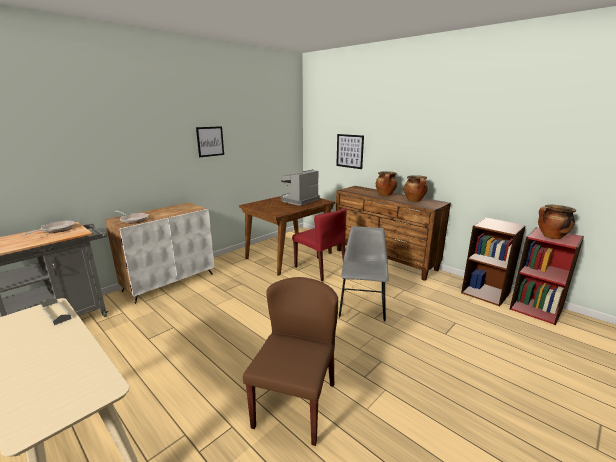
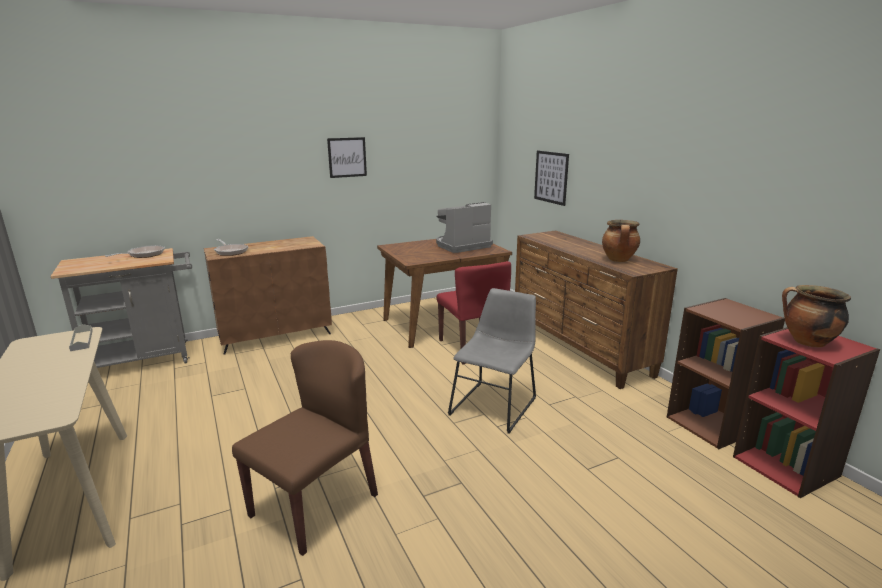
camera: 20 degrees right, 0 degrees up
(170, 282) = (276, 335): white cabinet -> brown cabinet
(385, 195) = (583, 248): cooking pot -> none

